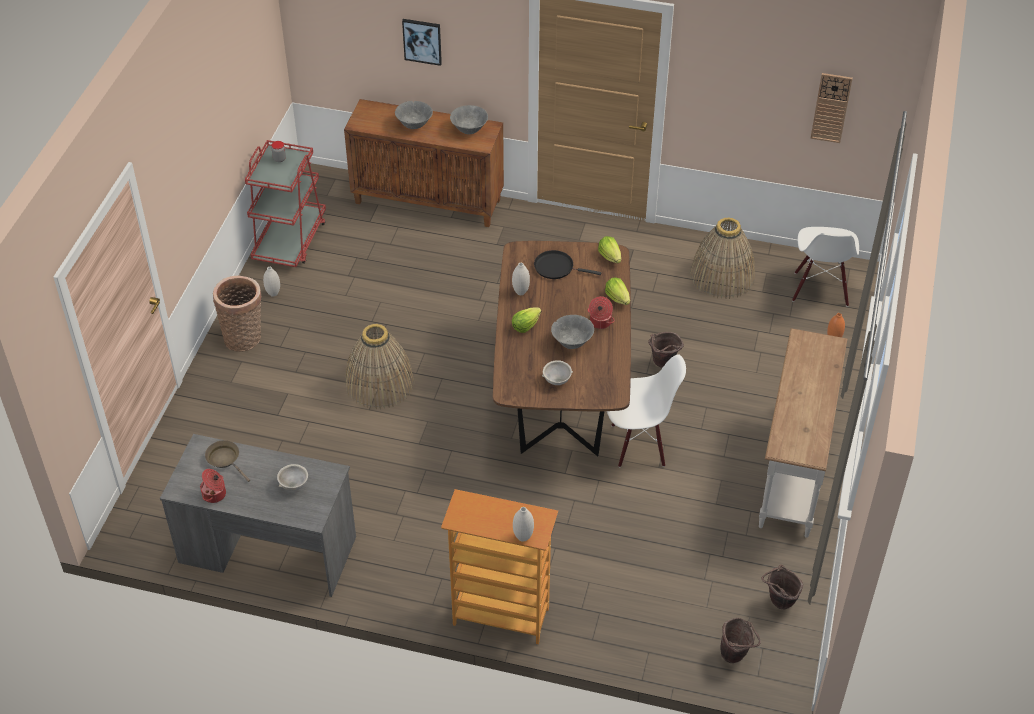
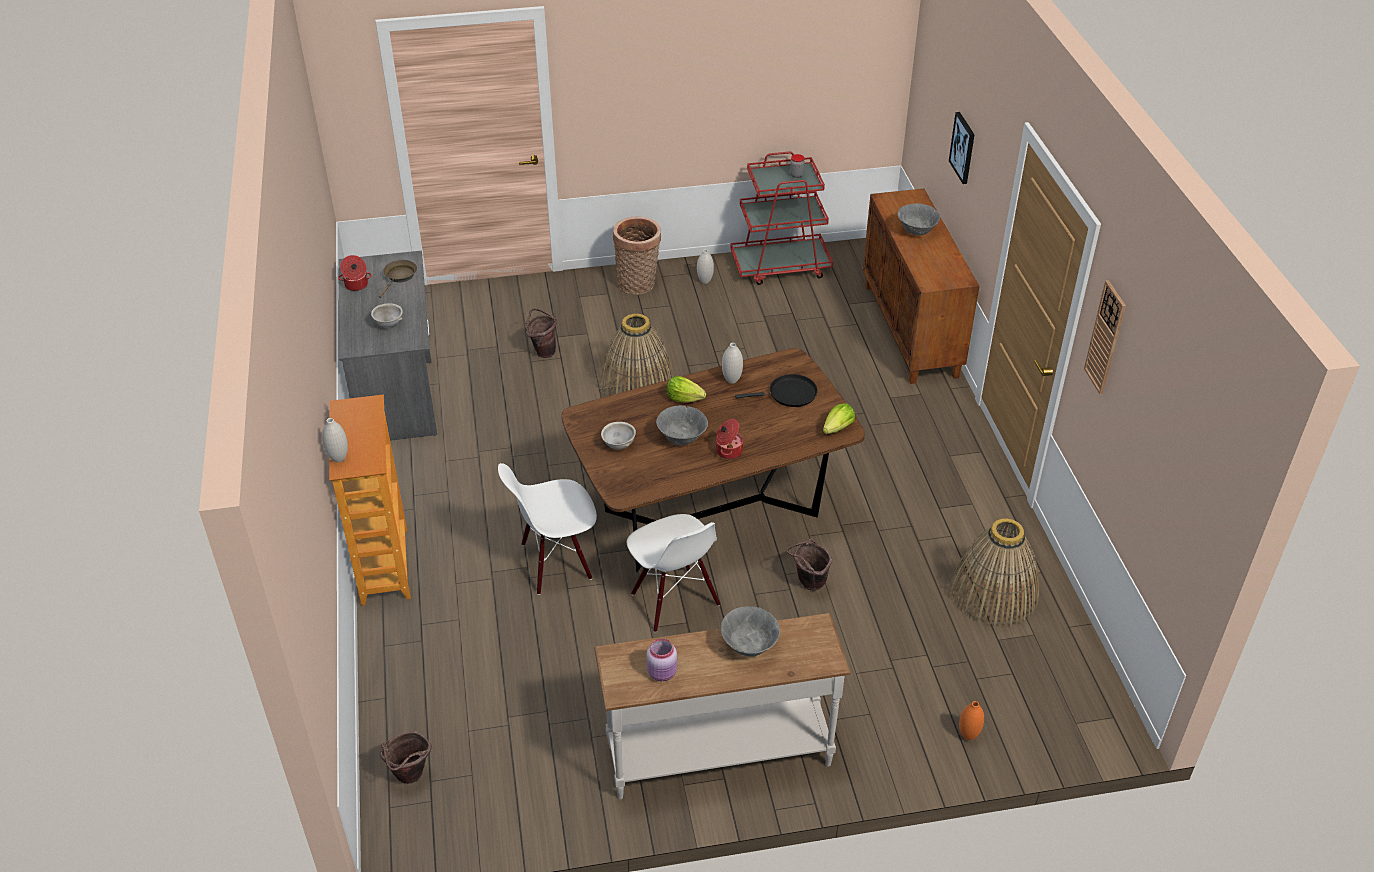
camera: 65 degrees right, 5 degrees down
(469, 130) = (944, 268): grey bowl -> grey bowl (749, 647)
(556, 267) = (789, 394): black frying pan -> black frying pan turned 90 degrees clockwise
(617, 298) = (776, 453): lettuce -> none
(778, 603) = (504, 797): brown bucket -> brown bucket (543, 351)
(807, 429) = (662, 673): none -> pink jar
(820, 289) = (1049, 696): white chair -> white chair (555, 563)
(831, 107) = (1168, 477): wall clock -> wall clock (1105, 338)

